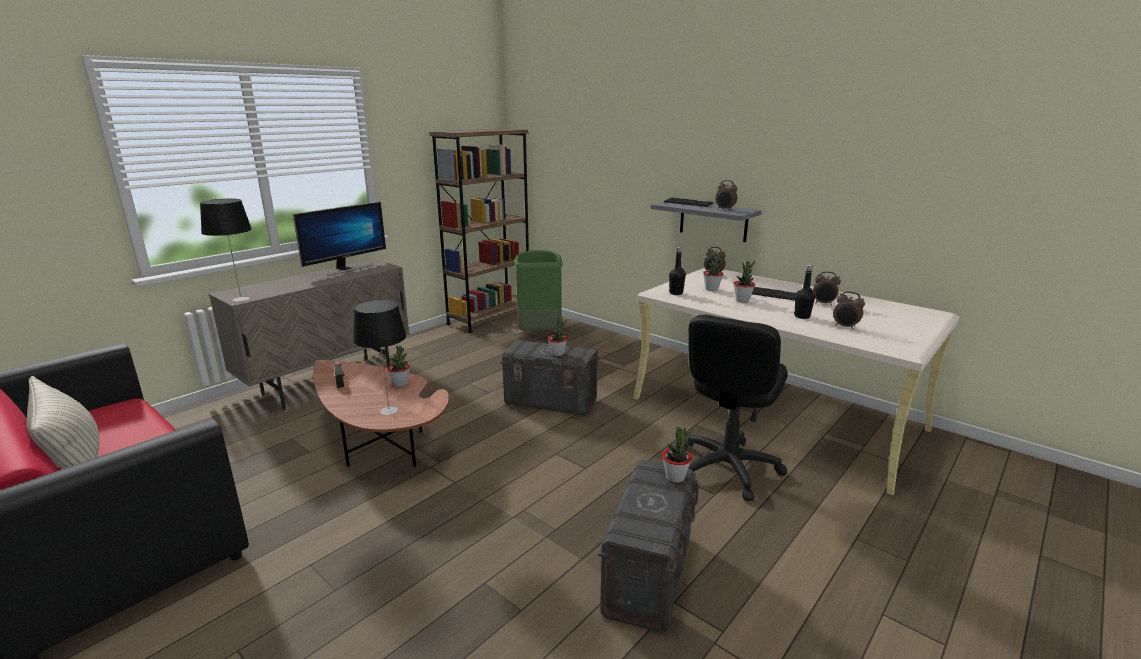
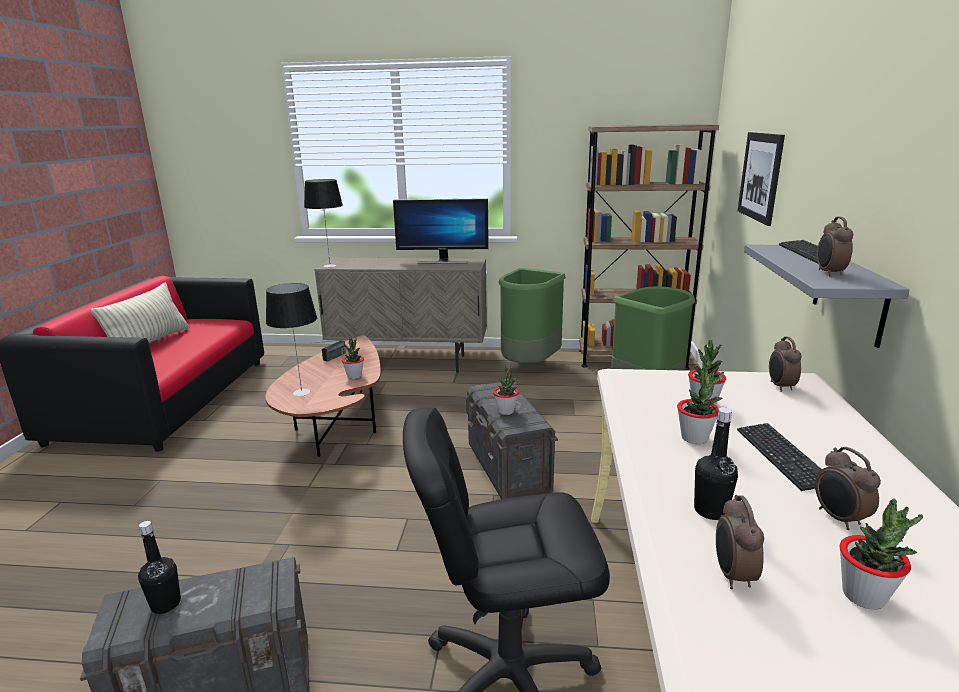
camera: 55 degrees right, 0 degrees up
(432, 345) = (529, 365): none -> green trash can
(591, 164) = (760, 176): none -> picture
(675, 477) = (264, 598): potted plant -> potted plant (864, 596)
(676, 293) = (634, 387): black bottle -> black bottle (166, 604)

